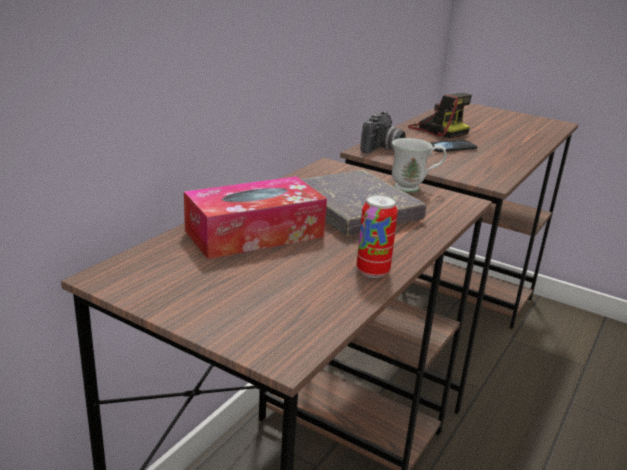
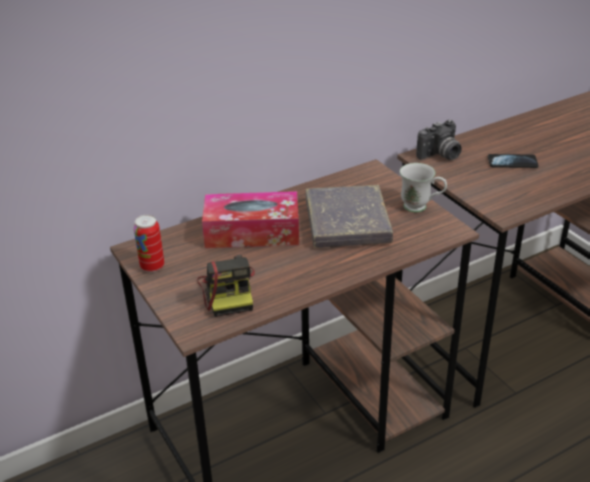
camera: 30 degrees right, 10 degrees up
(372, 271) = (306, 282): can -> can (152, 266)
(437, 130) = (524, 136): camera -> camera (229, 292)

